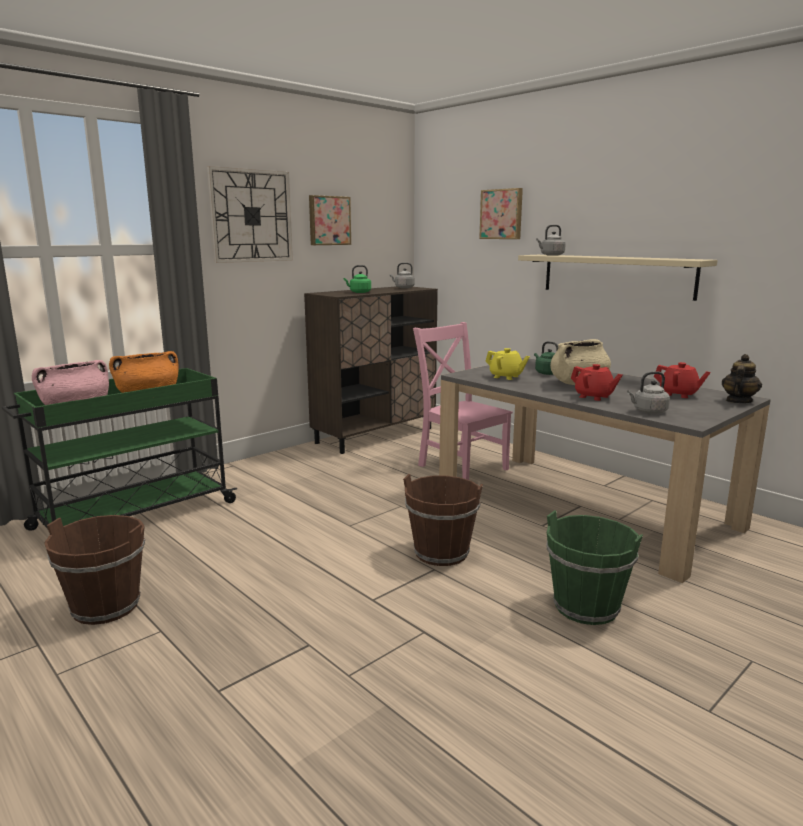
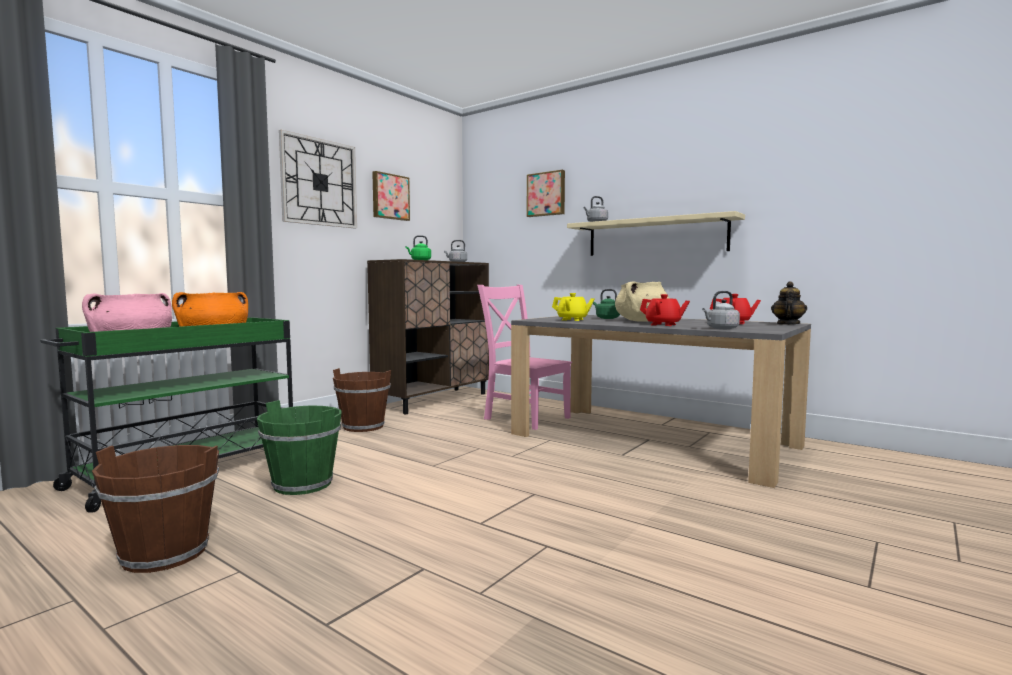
camera: 10 degrees left, 10 degrees down
(441, 553) = (536, 480): brown bucket -> brown bucket (363, 426)
(586, 607) = (698, 512): green bucket -> green bucket (303, 484)

